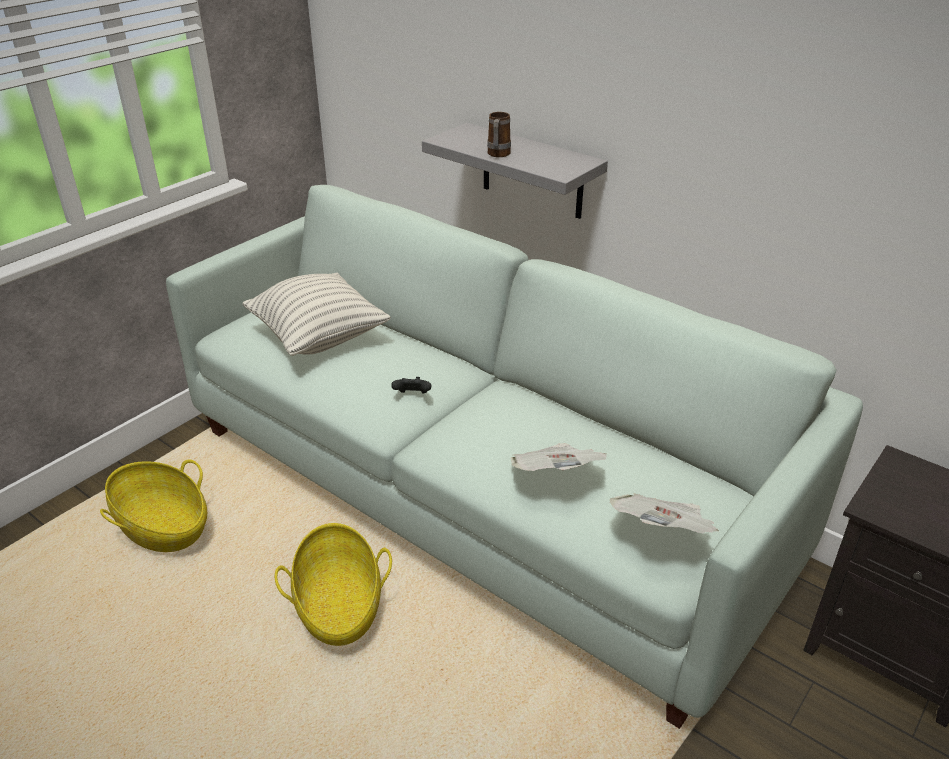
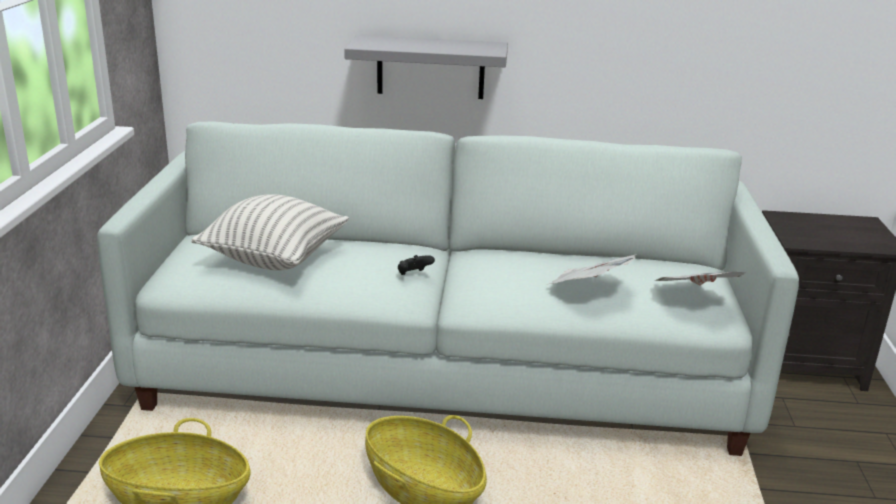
camera: 35 degrees left, 10 degrees down
(497, 155) = (424, 49): mug -> none

